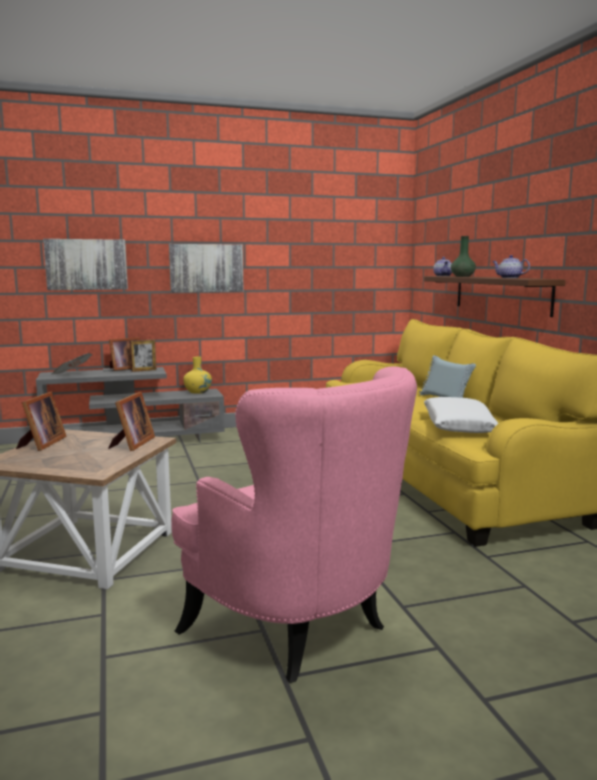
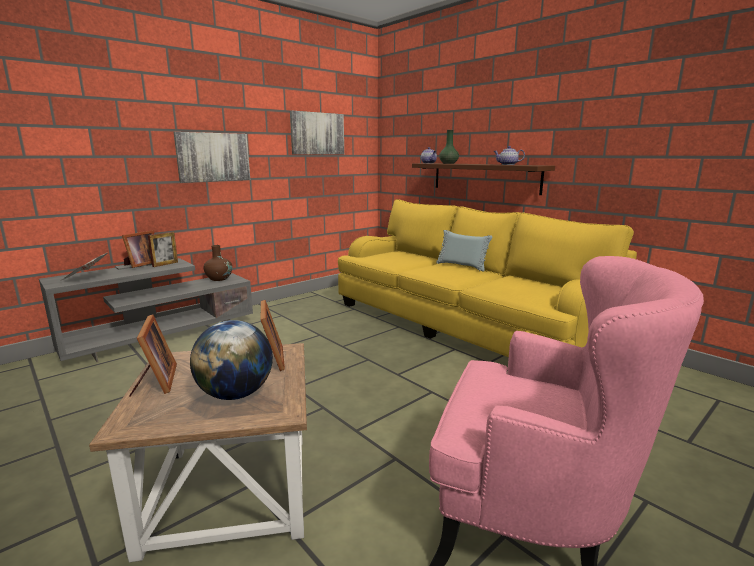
camera: 25 degrees left, 5 degrees up
(81, 458) = (235, 394): none -> globe
(86, 264) = (81, 153): picture -> picture (317, 133)
(198, 392) = (219, 279): yellow vase -> brown vase
(458, 426) = (509, 289): white pillow -> none

